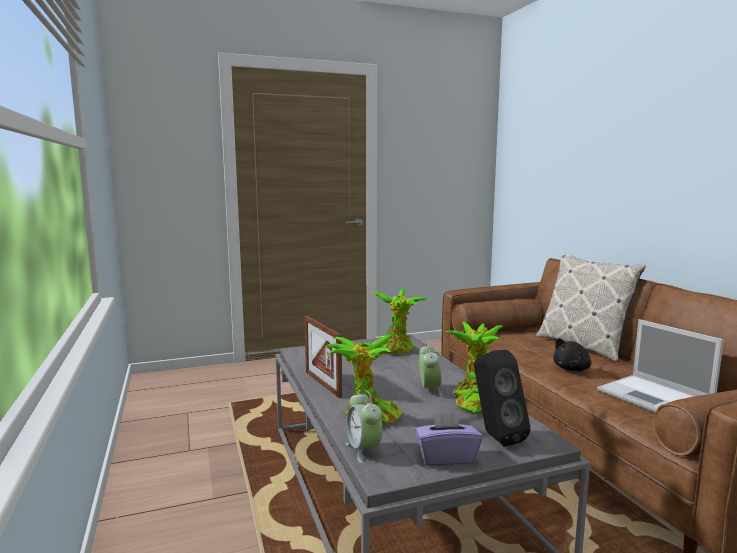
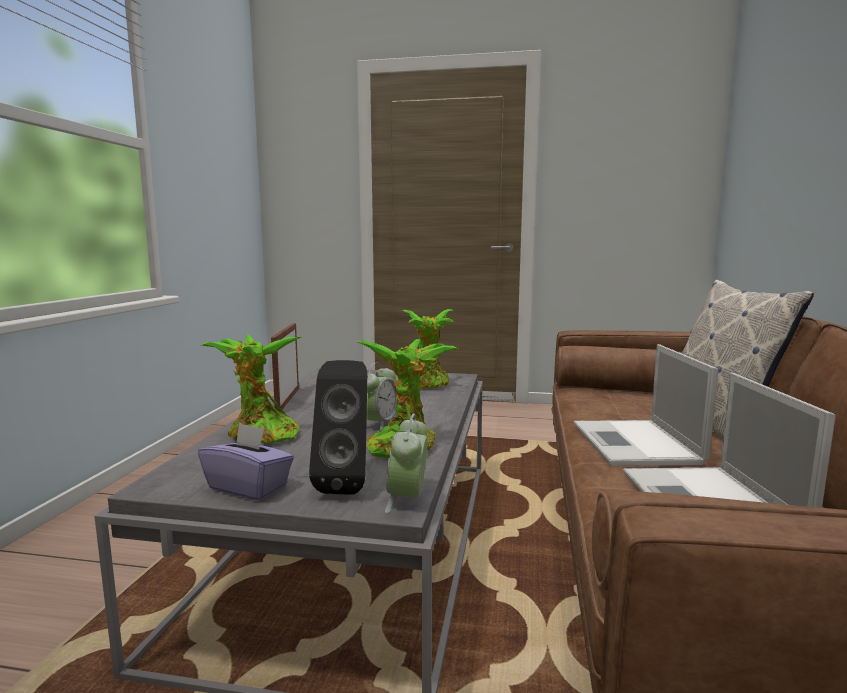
camera: 30 degrees right, 0 degrees up
(363, 450) = (192, 460): alarm clock -> alarm clock (407, 499)
(572, 369) = (636, 444): black plush toy -> laptop

